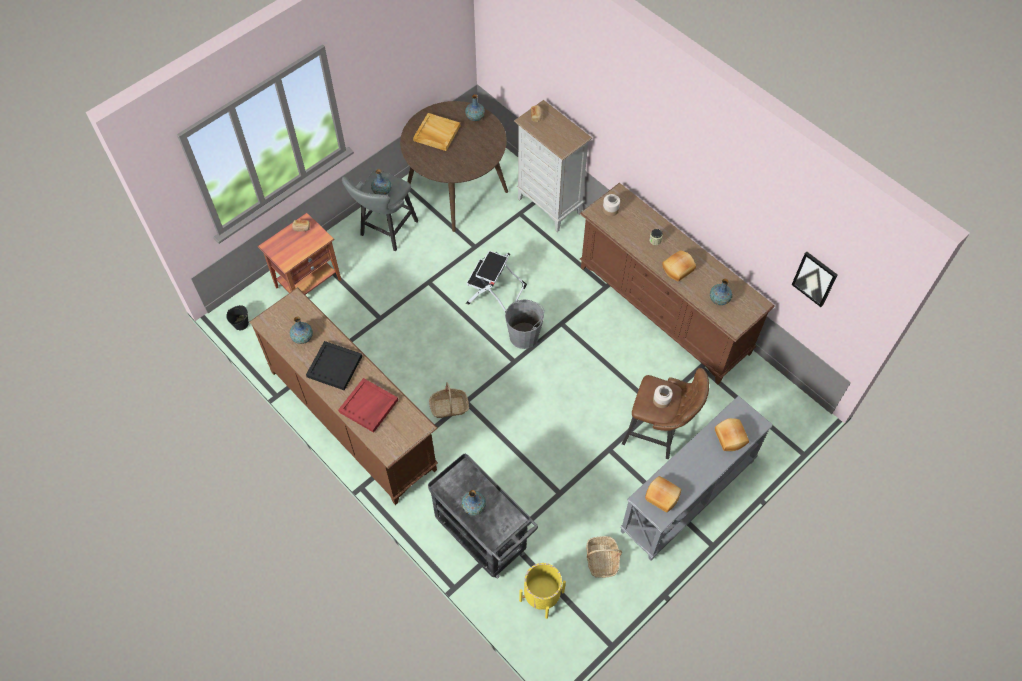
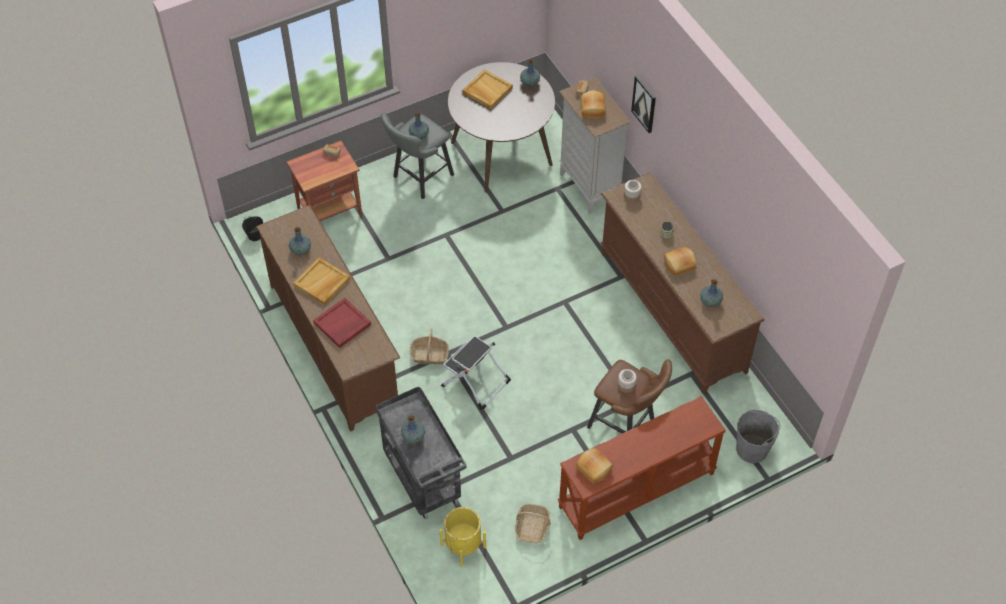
camera: 15 degrees right, 5 degrees down
(334, 367) = (322, 283): black tray -> beige tray
(495, 292) = (509, 258): step ladder -> step ladder (475, 380)
(524, 336) = (523, 305): grey bucket -> grey bucket (752, 449)
(688, 497) = (637, 491): grey console table -> brown console table
(729, 438) = (678, 432): bread -> bread (592, 109)
(815, 278) = (794, 293): picture -> picture (644, 103)

